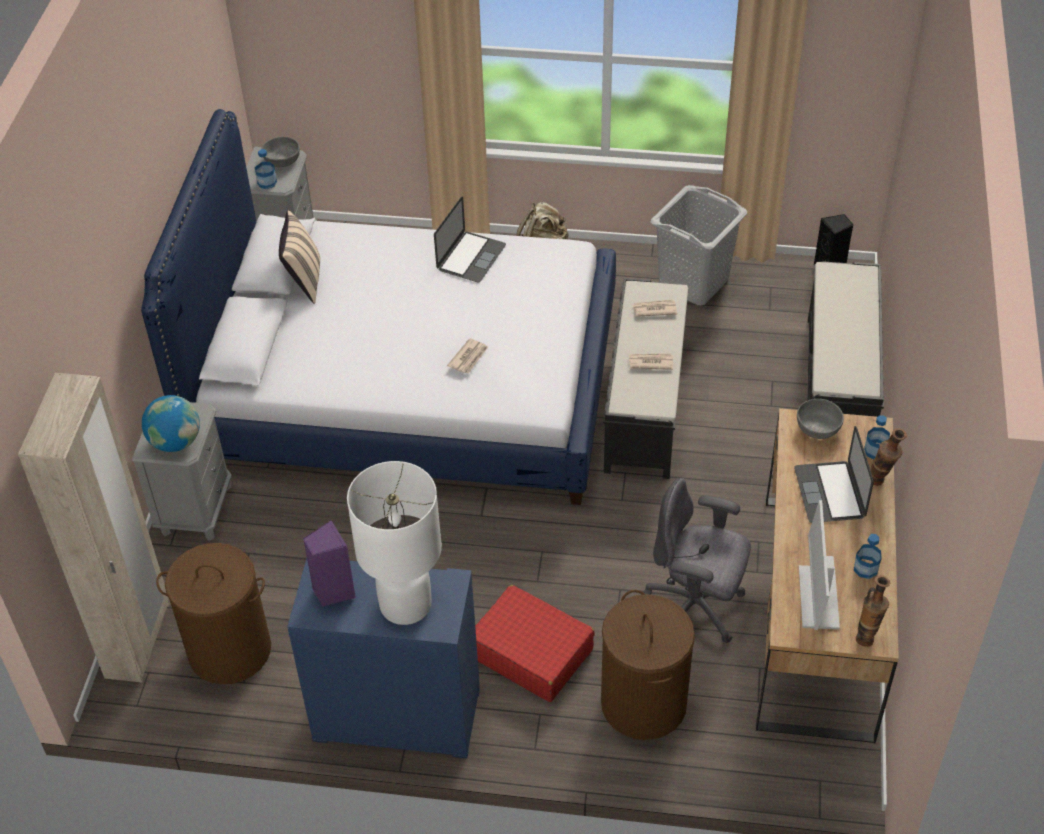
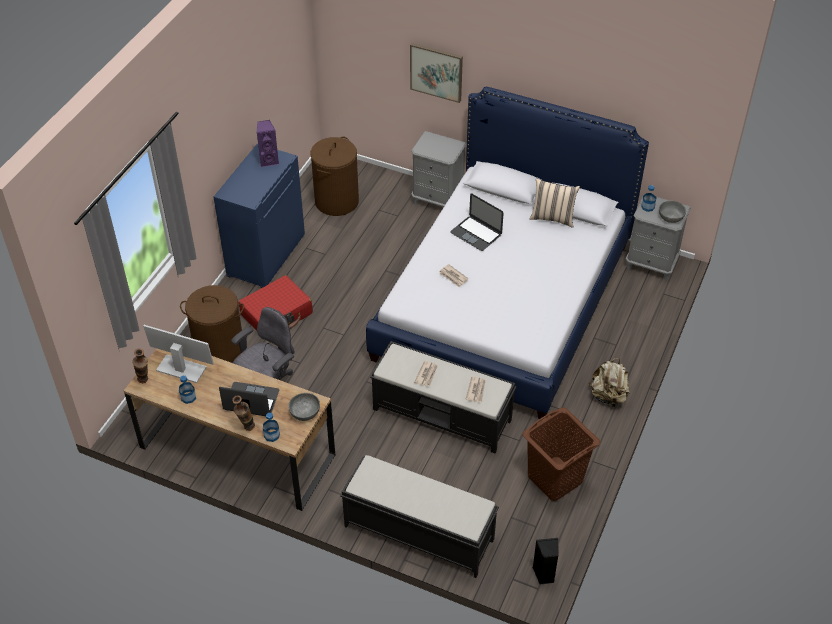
camera: 105 degrees right, 0 degrees up
(100, 353) = (436, 72): none -> picture
(138, 640) = (358, 171): beige wardrobe -> none
(175, 442) = (429, 146): globe -> none
(405, 604) = (246, 183): white table lamp -> none
(471, 257) = (550, 298): laptop -> laptop (476, 233)
(693, 283) = (555, 478): grey laundry basket -> brown laundry basket

